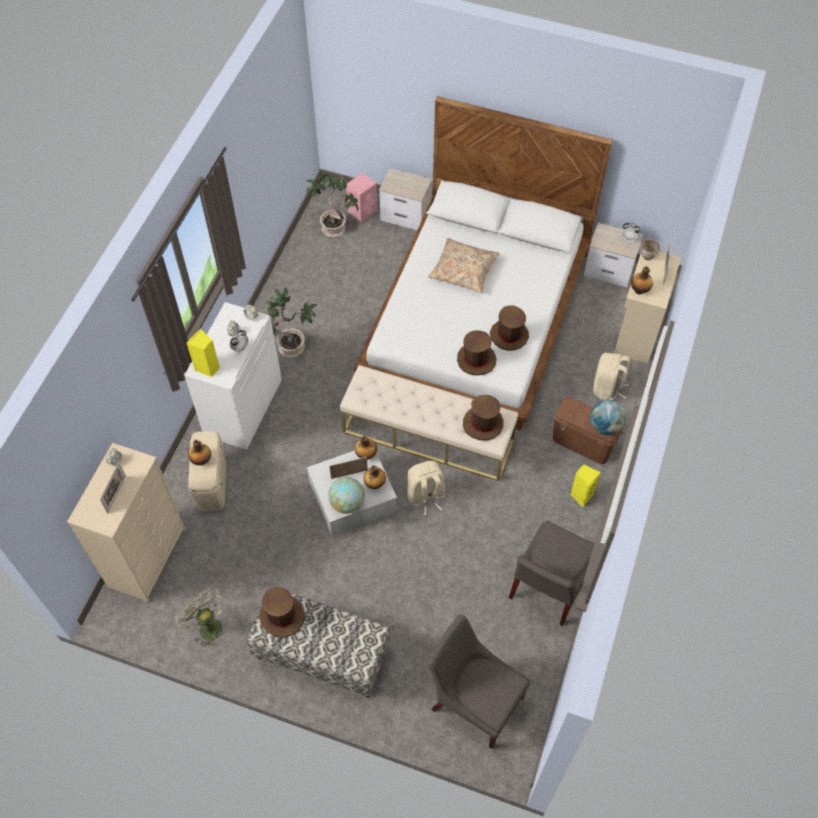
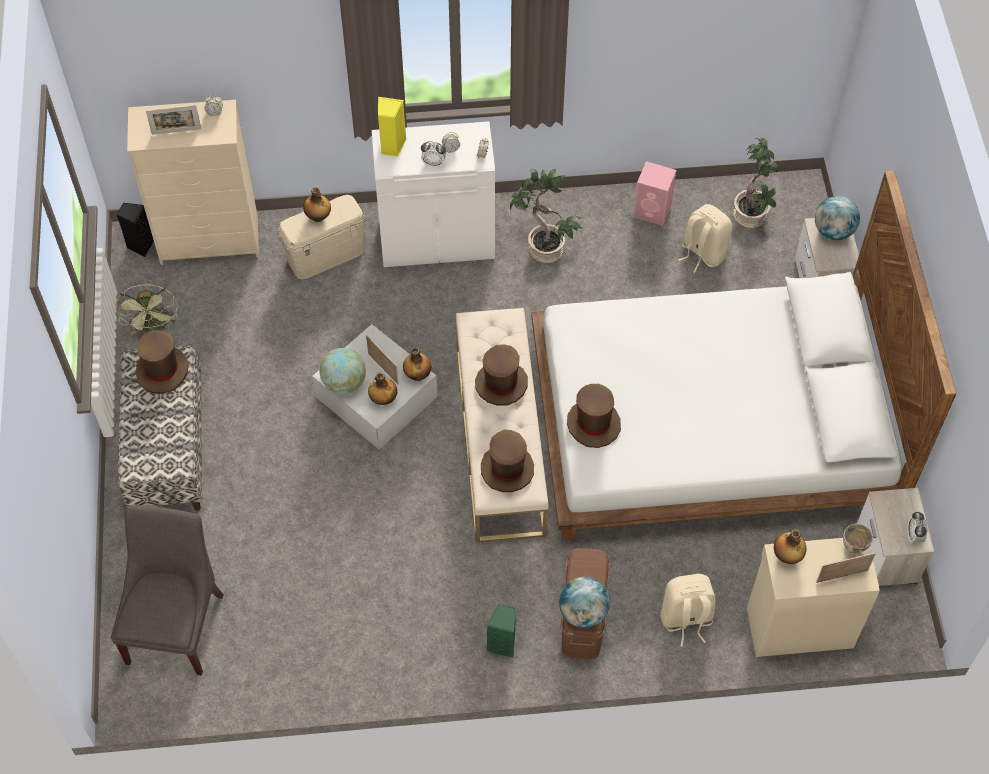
camera: 65 degrees right, 0 degrees up
(119, 610) = (140, 245): none -> black speaker
(206, 626) = (155, 328): green fan -> green fan turned 150 degrees clockwise
(363, 210) = (798, 233): pink speaker -> pink speaker (653, 211)
(397, 180) = (833, 231): none -> globe
(425, 495) = (415, 470): beige backpack -> beige backpack (702, 253)
(463, 270) = (725, 357): beige pillow -> none
(509, 335) = (652, 446): brown hat -> brown hat (501, 384)
(547, 587) = (354, 650): grey chair -> none
(581, 495) = (503, 644): yellow speaker -> green speaker

